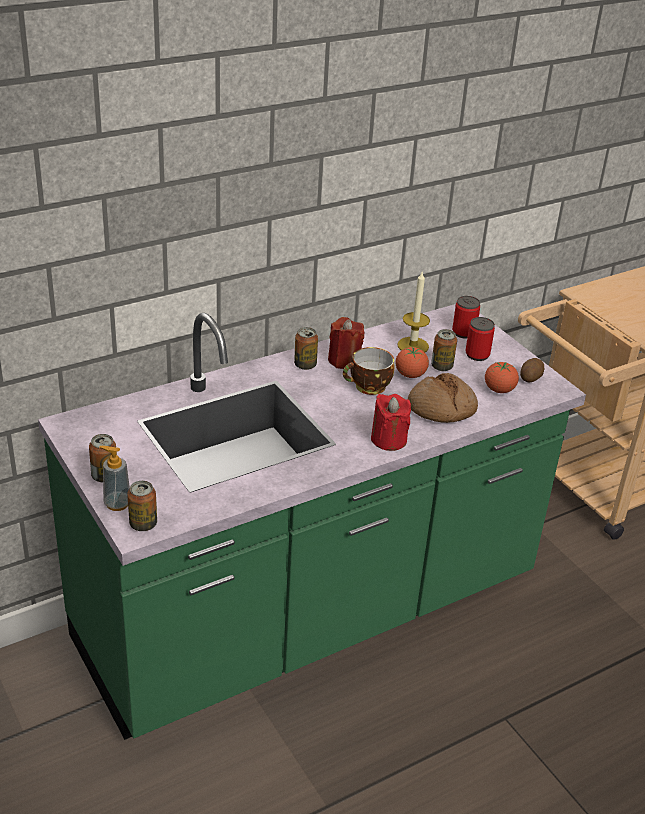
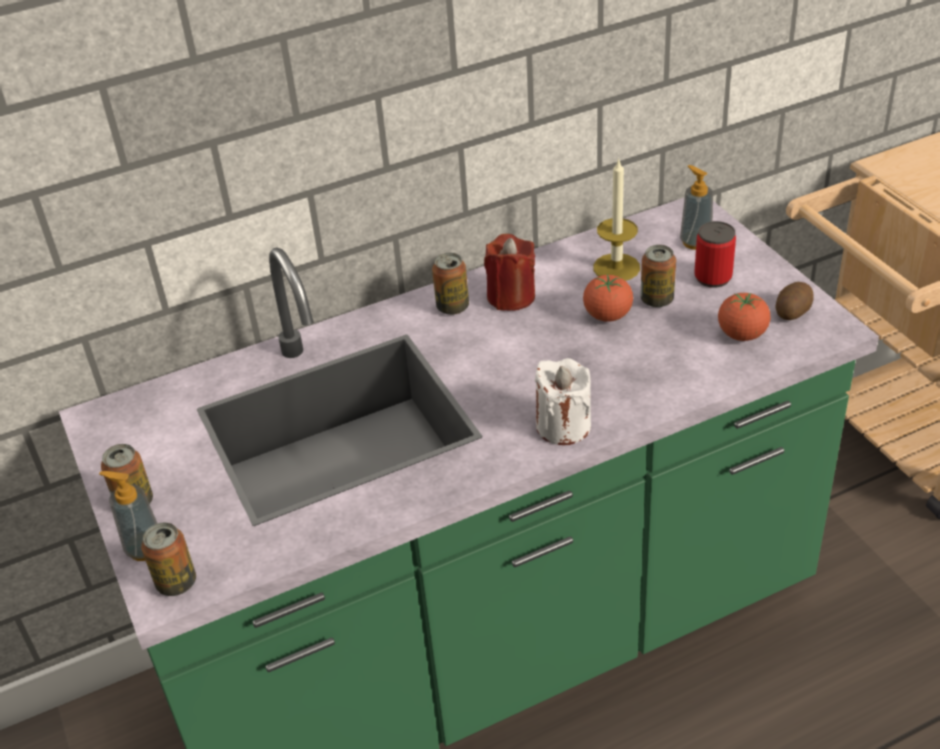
camera: 10 degrees right, 5 degrees up
(368, 387) = (542, 339): cup -> none
(388, 439) = (563, 426): red candle -> white candle
(441, 408) = (650, 370): bread -> none
(463, 332) = (695, 242): can -> soap dispenser

